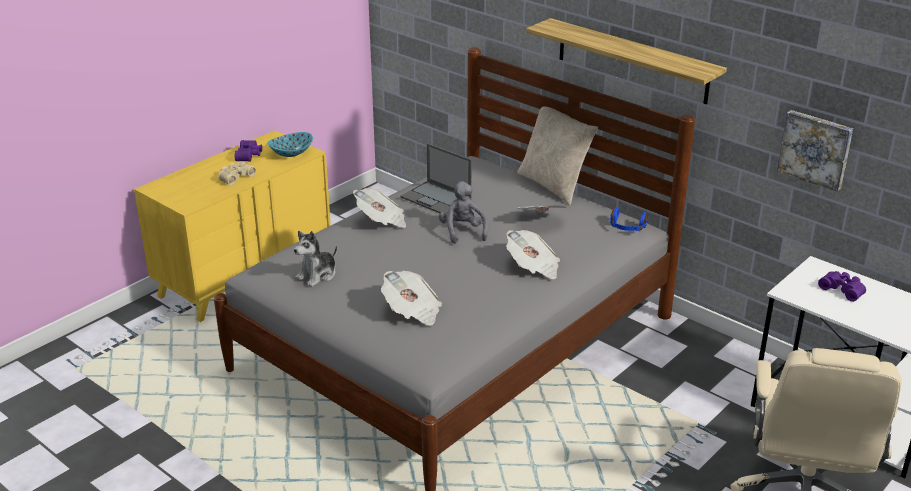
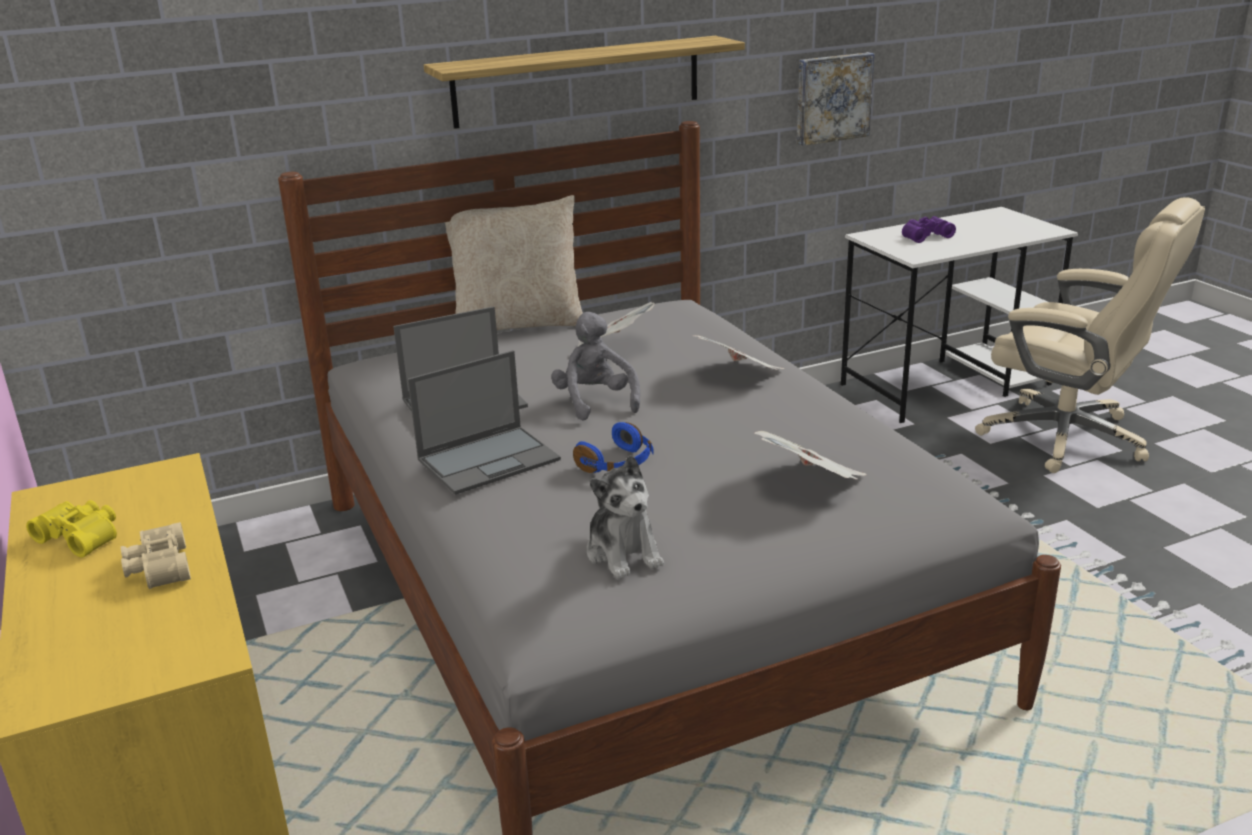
camera: 65 degrees left, 5 degrees down
(250, 155) = (82, 536): purple binoculars -> yellow binoculars
(291, 153) = (149, 488): bowl -> none
(381, 221) = (490, 459): newspaper -> laptop
(463, 231) = (595, 402): grey plush toy -> grey plush toy turned 60 degrees clockwise
(627, 227) = (682, 306): blue headphones -> blue headphones (618, 464)

